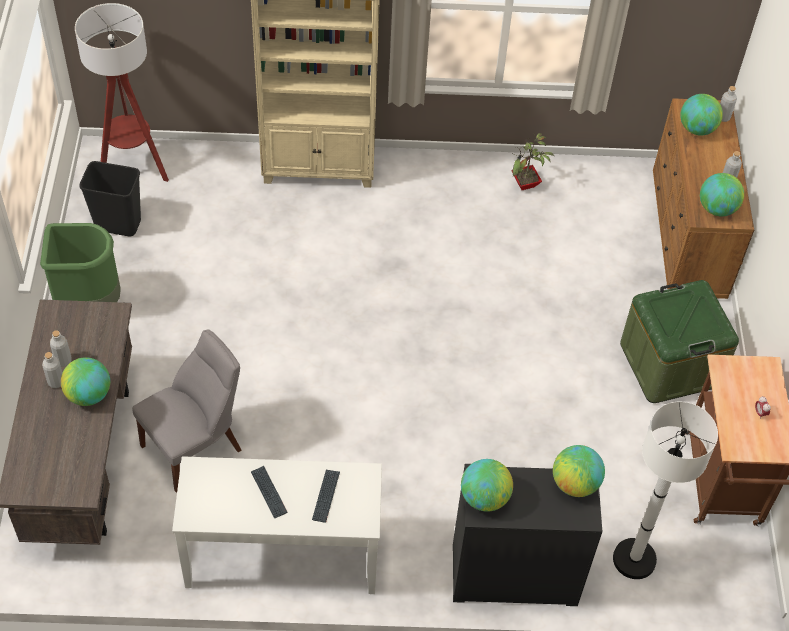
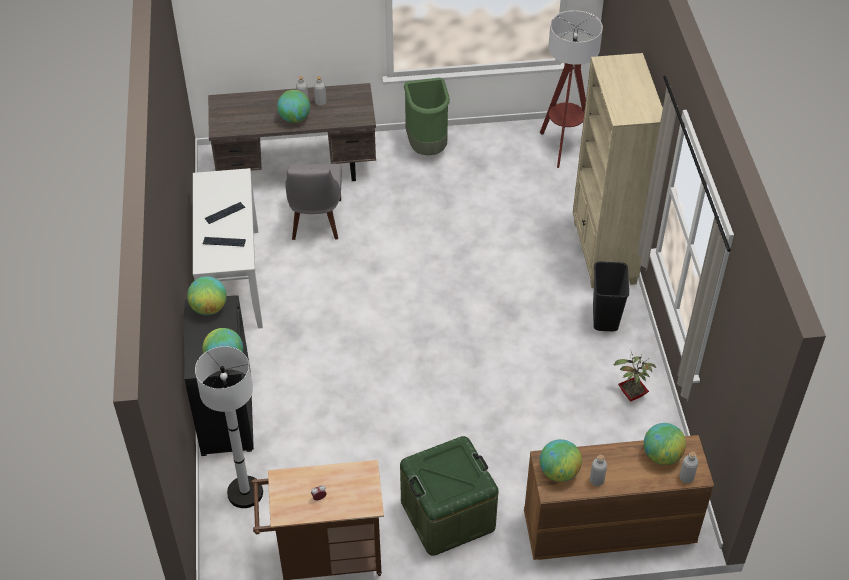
camera: 85 degrees right, 5 degrees down
(119, 224) = (506, 149): black trash can -> black trash can (605, 319)
(195, 446) = (315, 222): grey chair -> grey chair turned 45 degrees clockwise

